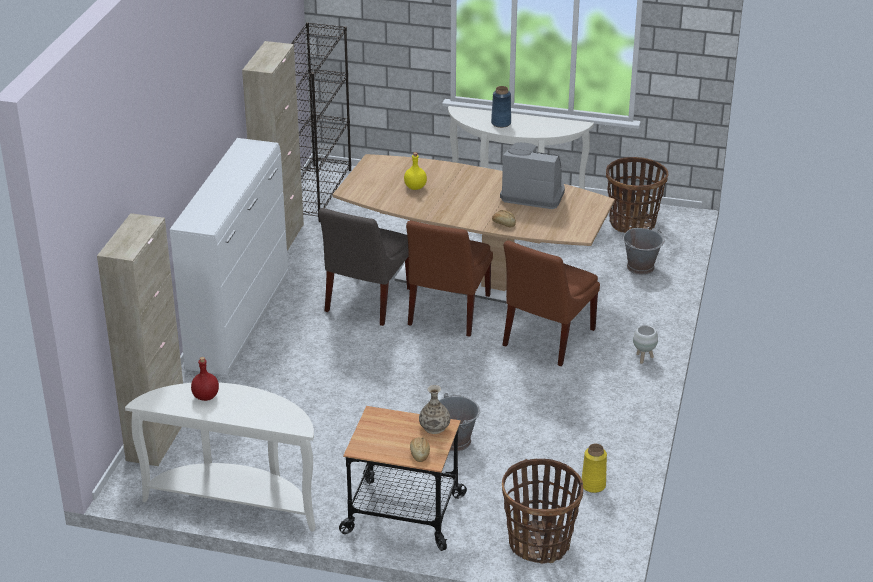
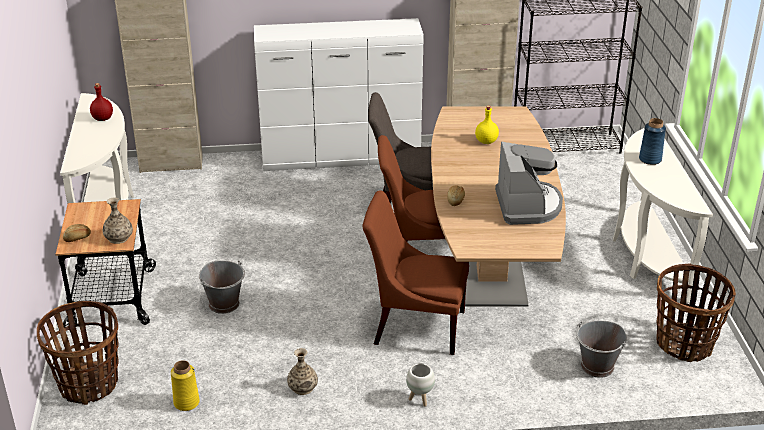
camera: 70 degrees right, 0 degrees up
(601, 415) = (302, 387): none -> vase

